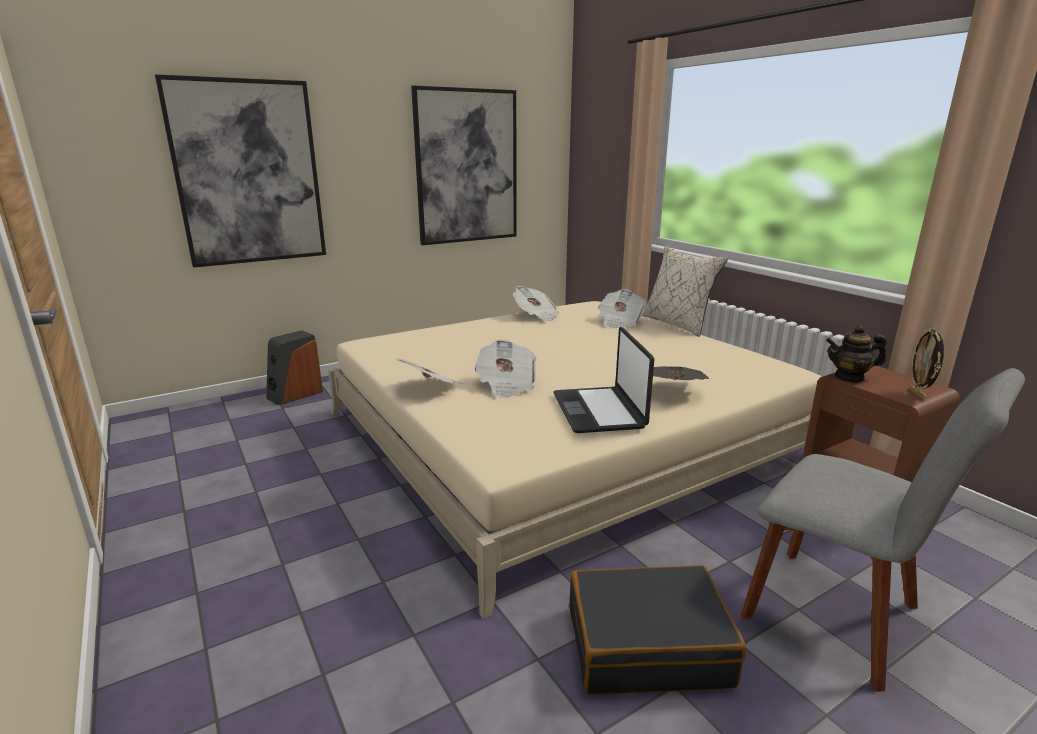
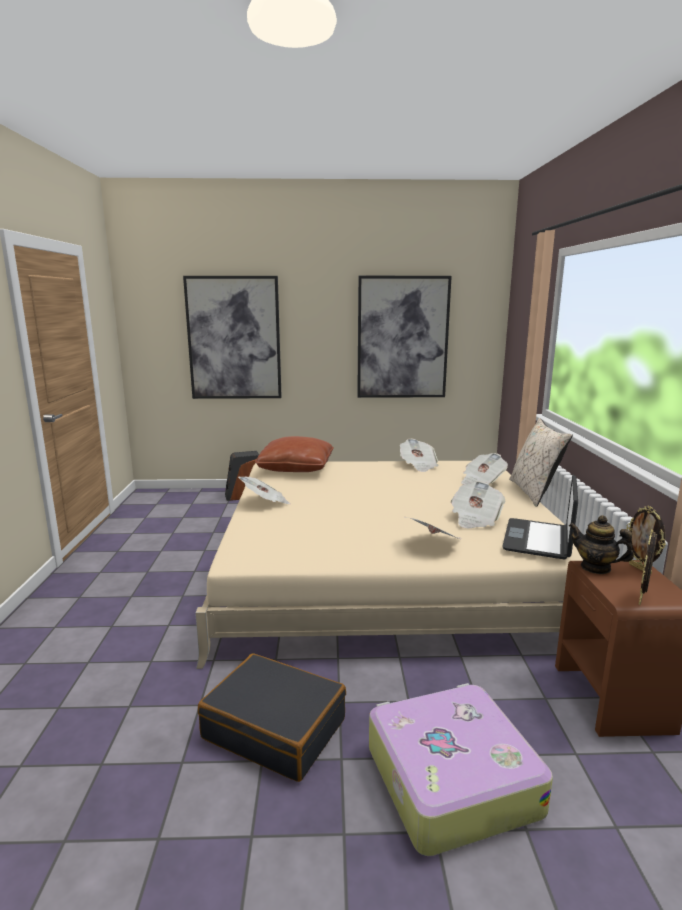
camera: 30 degrees right, 5 degrees down
(404, 341) = (296, 468): none -> brown pillow
(506, 385) = (317, 511): newspaper -> newspaper (475, 519)
(599, 411) = (353, 544): laptop -> laptop (538, 540)
(840, 617) = (449, 778): grey chair -> suitcase
(877, 370) = (640, 569): none -> picture frame

